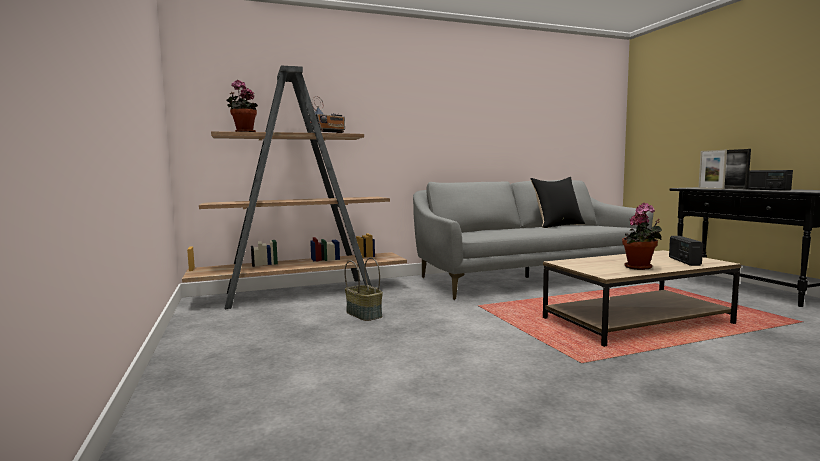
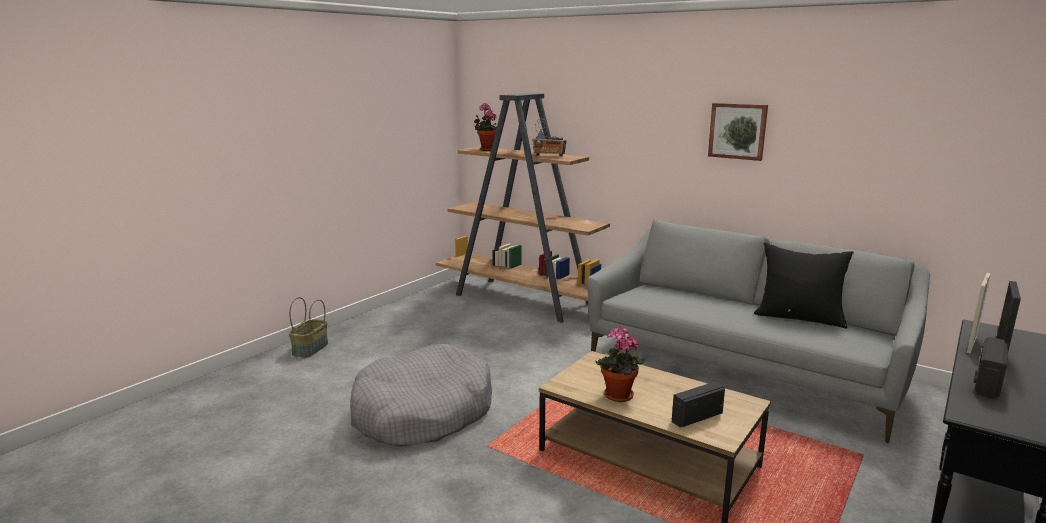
camera: 55 degrees right, 10 degrees up
(364, 314) = (503, 338): basket -> basket (310, 349)
(468, 111) = (737, 131): none -> picture
(480, 376) = (422, 412): none -> grey dog bed

